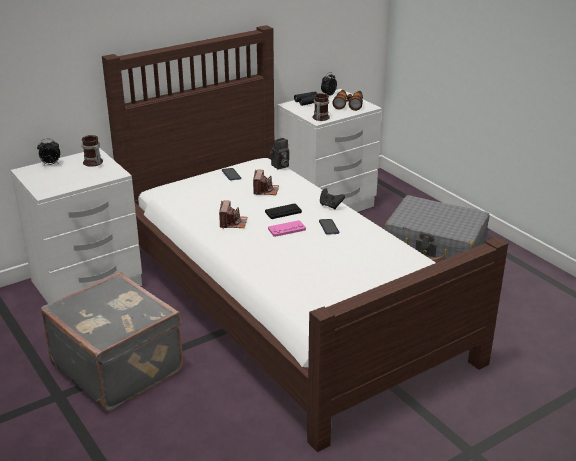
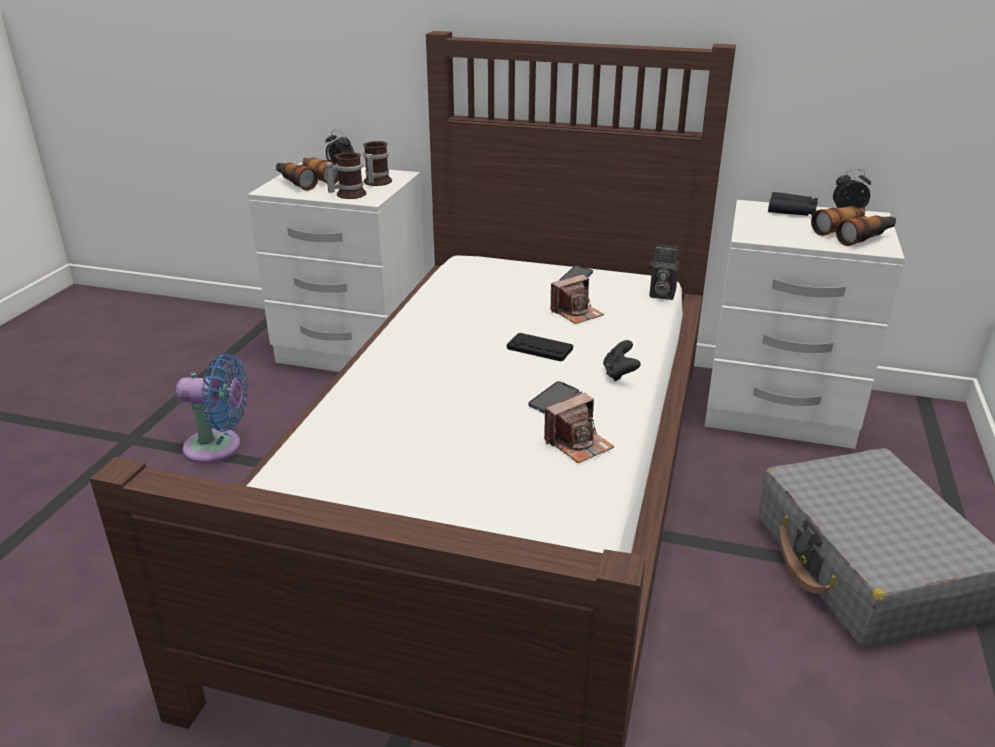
camera: 50 degrees right, 0 degrees up
(51, 179) = (306, 181): none -> binoculars
(119, 366) = (218, 447): grey suitcase -> blue fan
(233, 223) = (454, 329): camera -> camera (578, 444)
(287, 229) = (496, 371): pink game controller -> none
(319, 118) = (759, 234): mug -> mug (348, 194)

